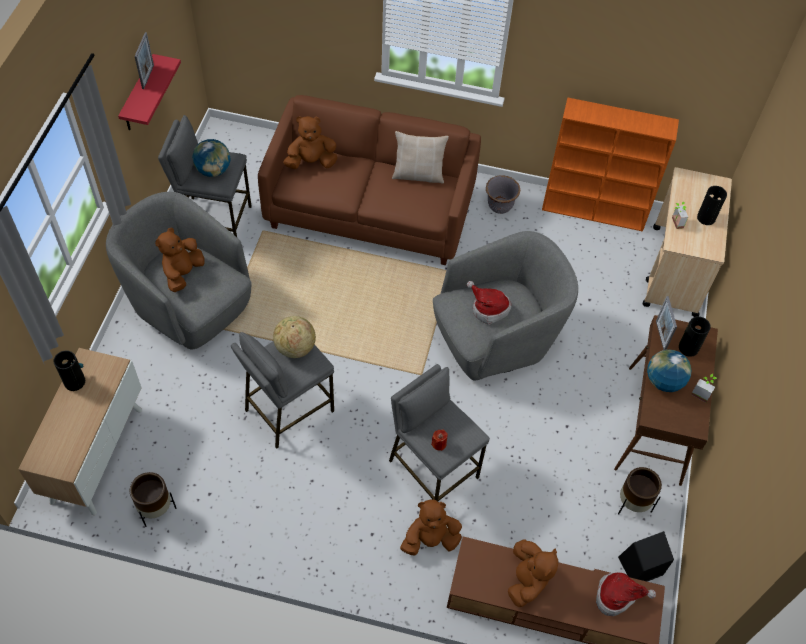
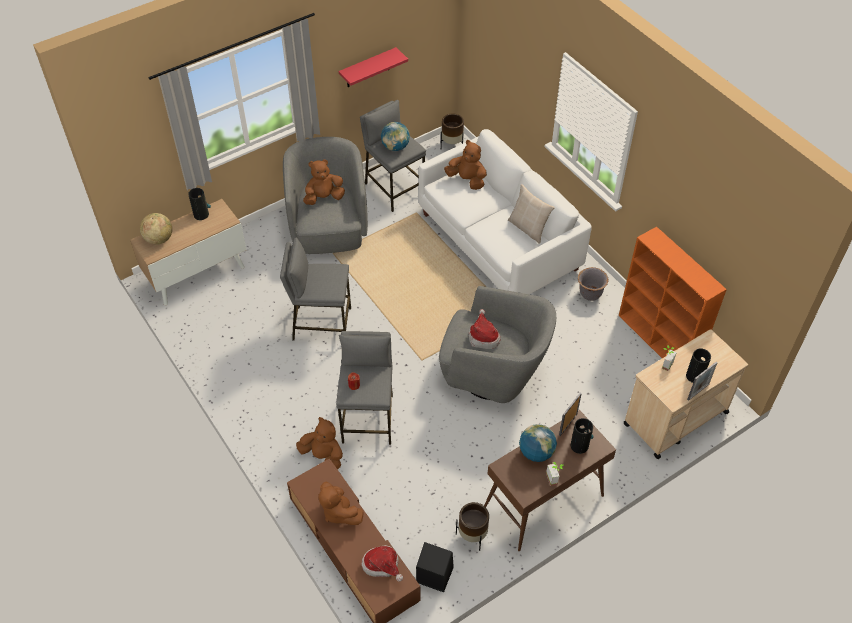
camera: 45 degrees right, 5 degrees down
(148, 77) = (378, 58): picture frame -> picture frame (698, 392)
(155, 510) = (196, 325): brown planter -> brown planter (452, 145)
(295, 348) = (332, 275): globe -> globe (159, 239)
(371, 208) = (499, 241): brown sofa -> white sofa
(527, 580) = (339, 512): brown plush toy -> brown plush toy turned 90 degrees clockwise

